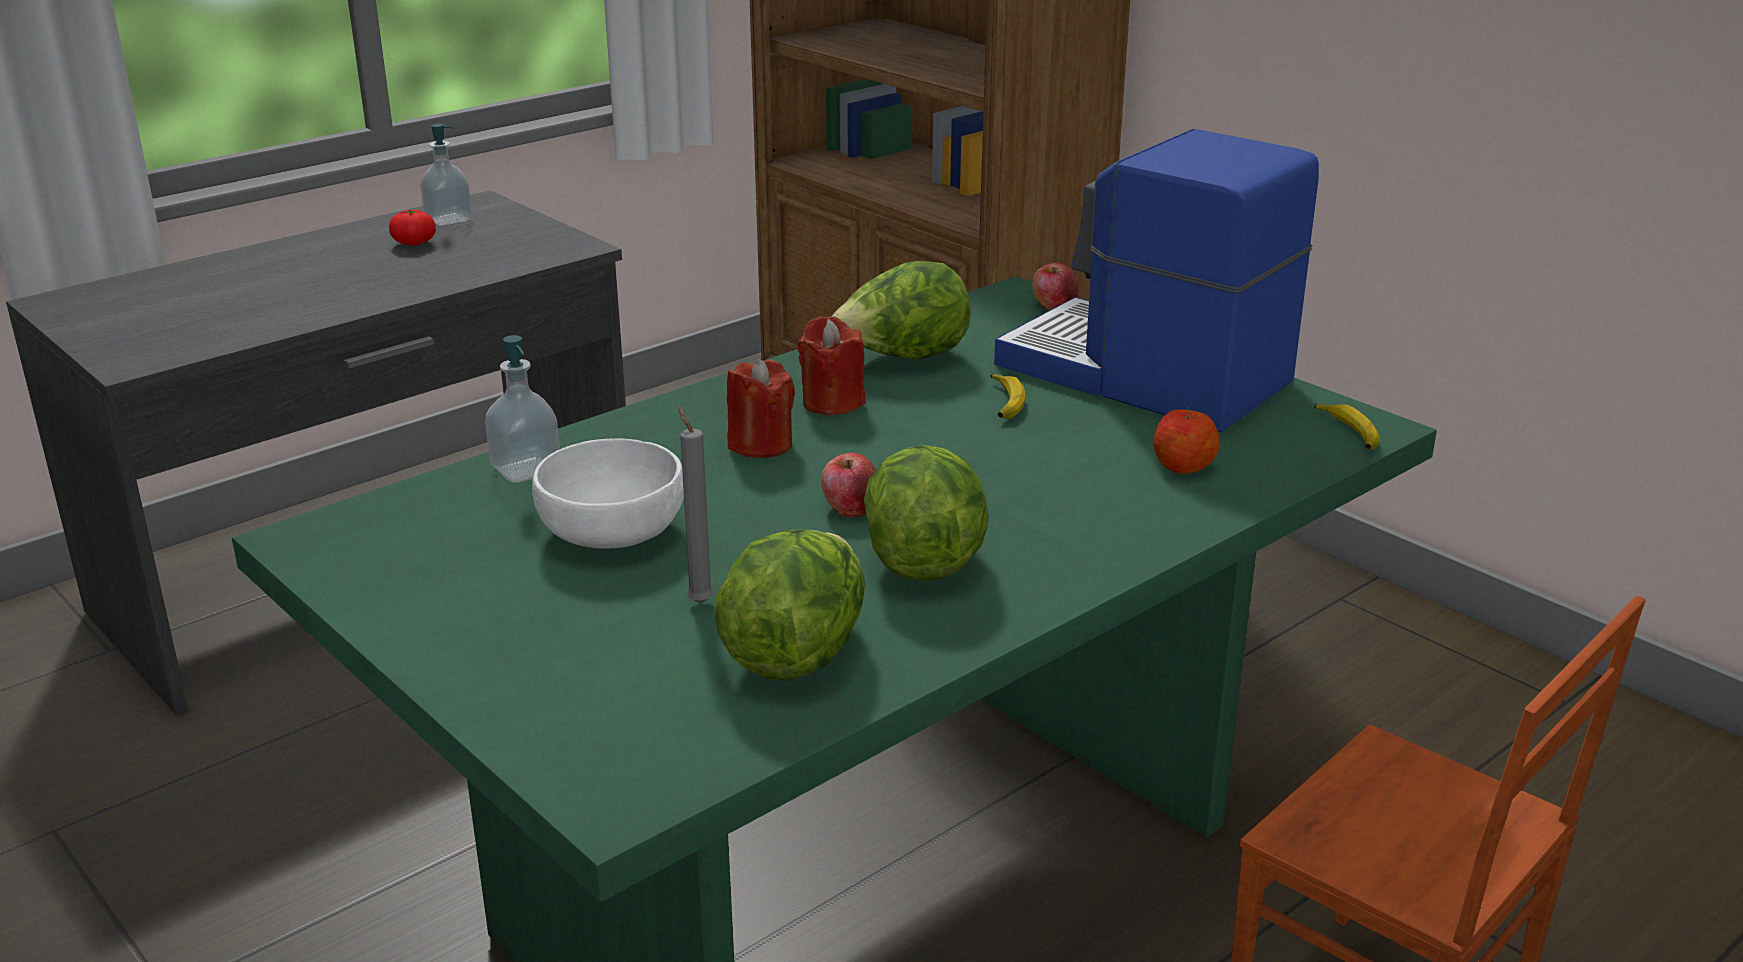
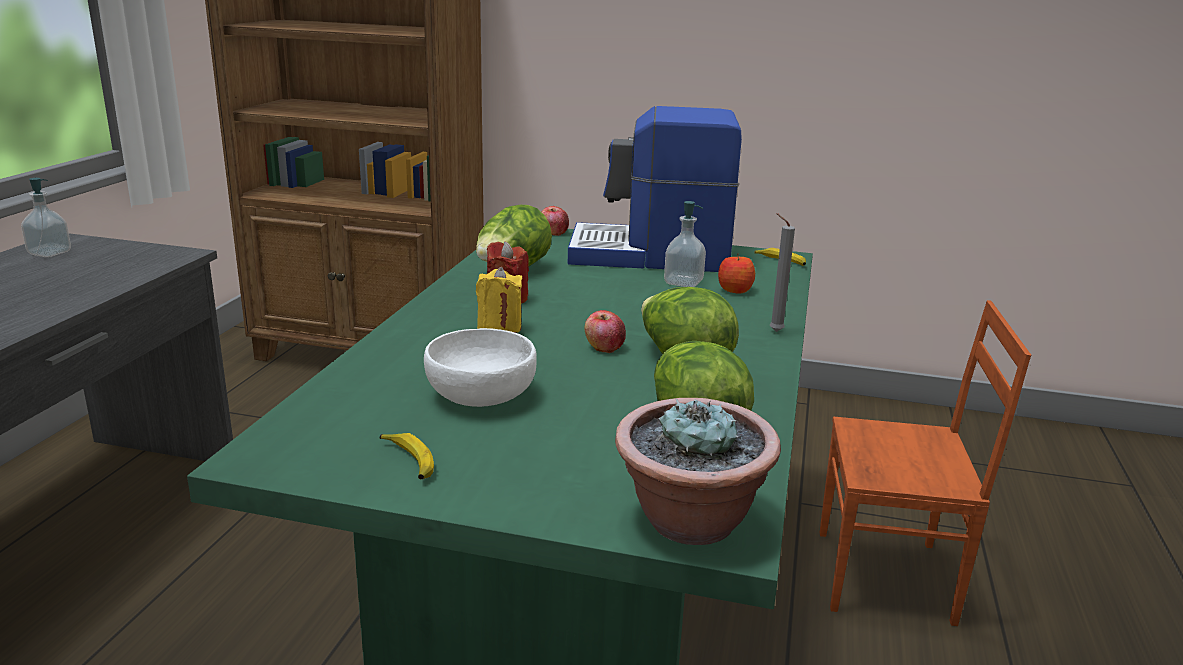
camera: 35 degrees left, 5 degrees down
(414, 243) = (40, 270): tomato -> none
(526, 470) = (365, 376): soap dispenser -> soap dispenser (683, 282)
(606, 764) = (690, 522): none -> potted plant
(698, 601) = (597, 417): grey candle -> grey candle (773, 331)
(760, 444) = (499, 328): red candle -> yellow candle
(1004, 403) = (602, 280): banana -> banana (409, 462)

